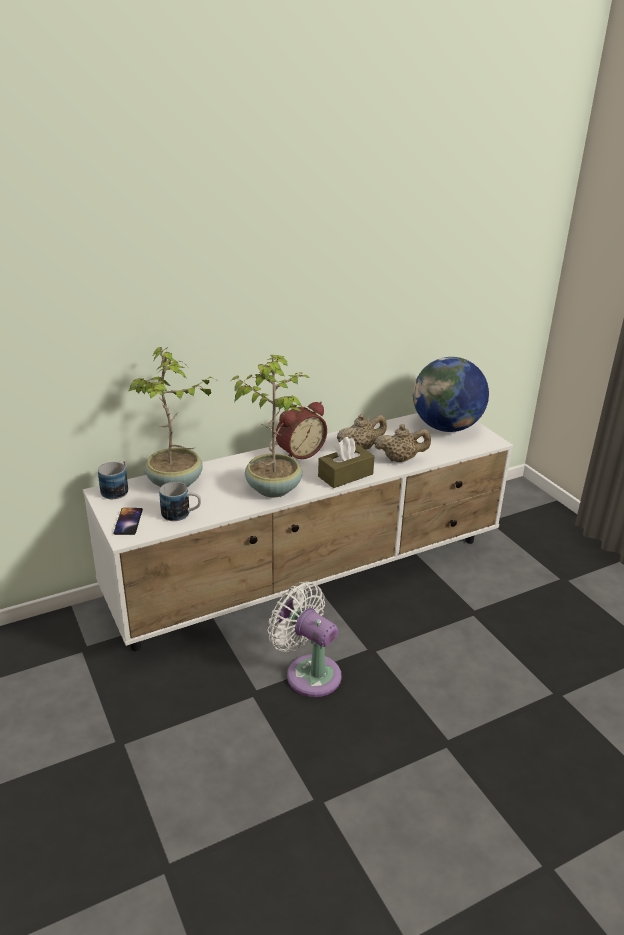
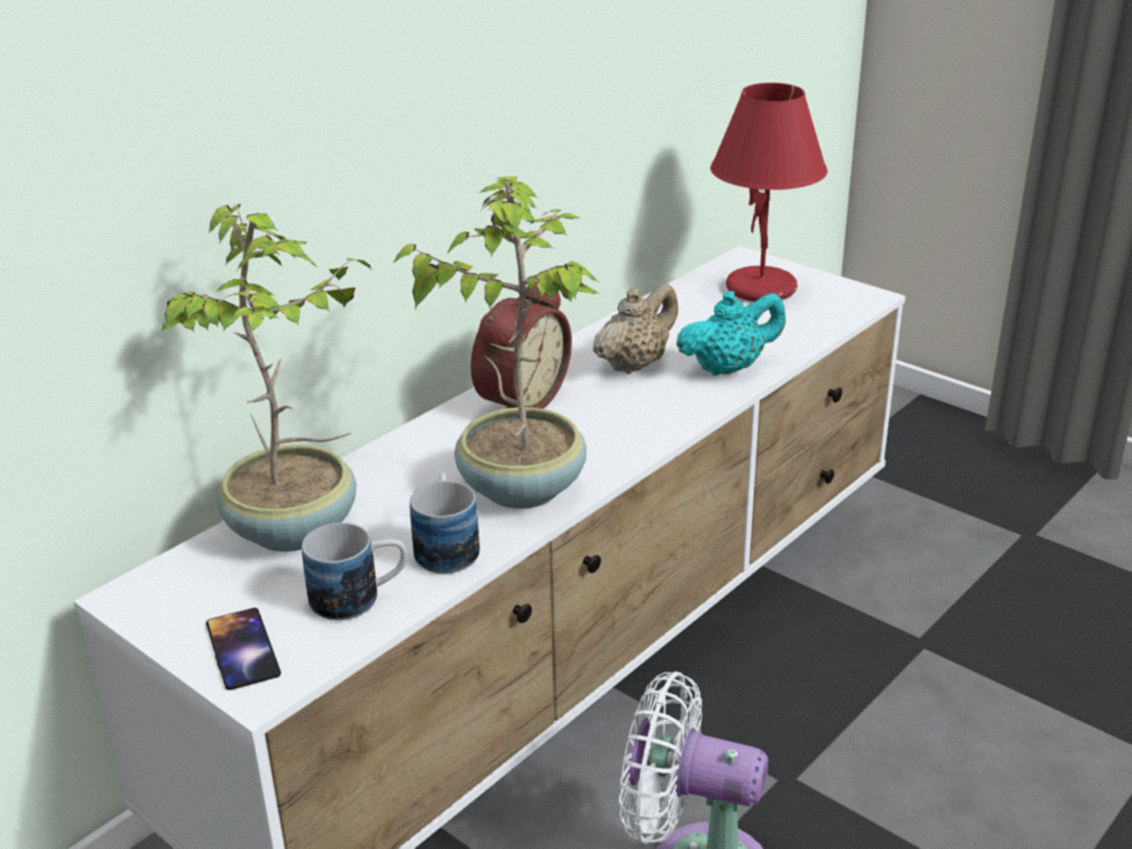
camera: 20 degrees left, 0 degrees up
(117, 489) = (163, 578): mug -> mug (446, 546)
(345, 475) = (648, 424): brown tissue box -> none
(400, 459) = (728, 368): beige teapot -> turquoise teapot
(446, 427) = (762, 289): globe -> red table lamp

